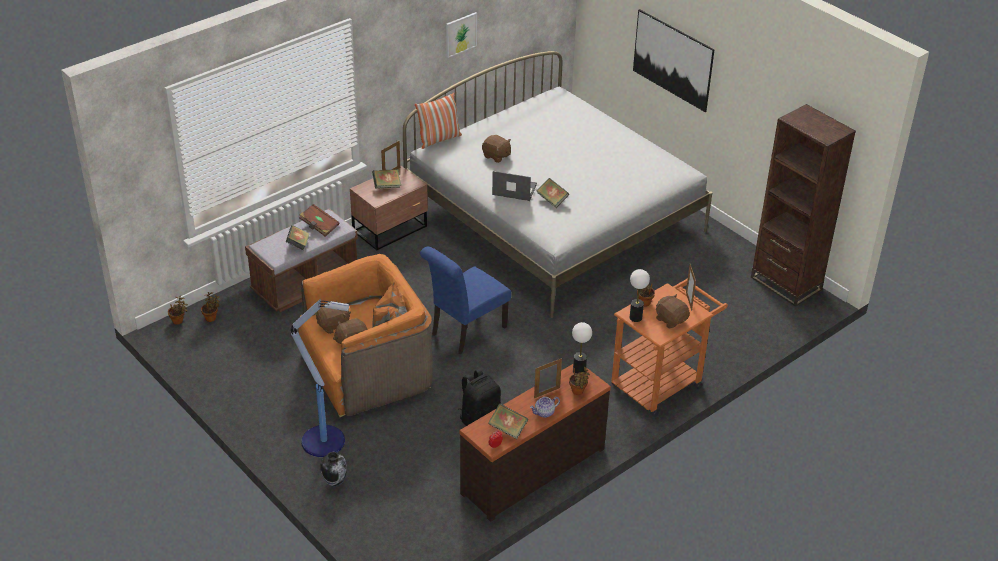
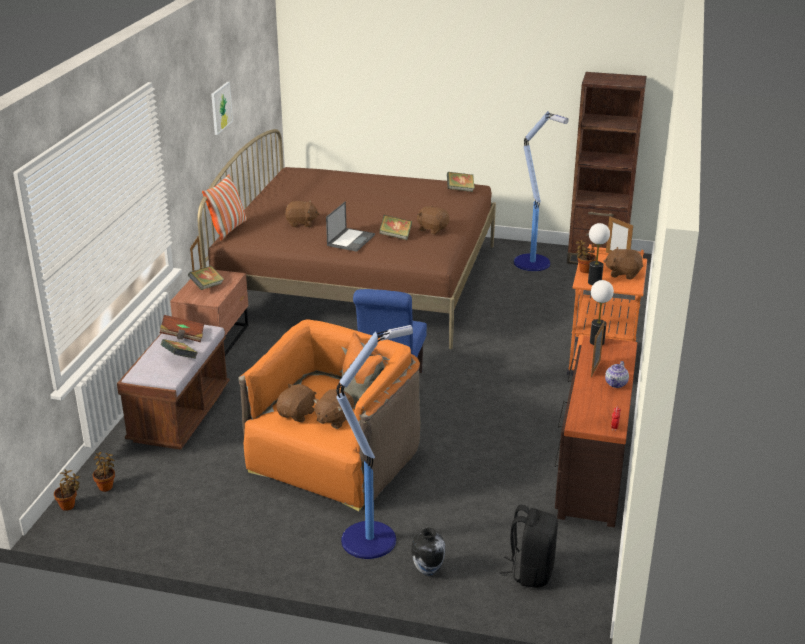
camera: 35 degrees left, 10 degrees down
(479, 418) = (492, 449): black backpack -> black backpack (530, 571)
(507, 429) = (605, 409): book -> book (460, 190)
(513, 189) = (351, 240): laptop -> laptop turned 135 degrees clockwise
(554, 219) = (358, 280): white bed -> brown bed
(578, 392) = (619, 357): potted plant -> none
(590, 205) = (432, 229): none -> brown plush toy
(672, 60) = (414, 91): picture -> none
(720, 264) = (533, 263): none -> floor lamp

